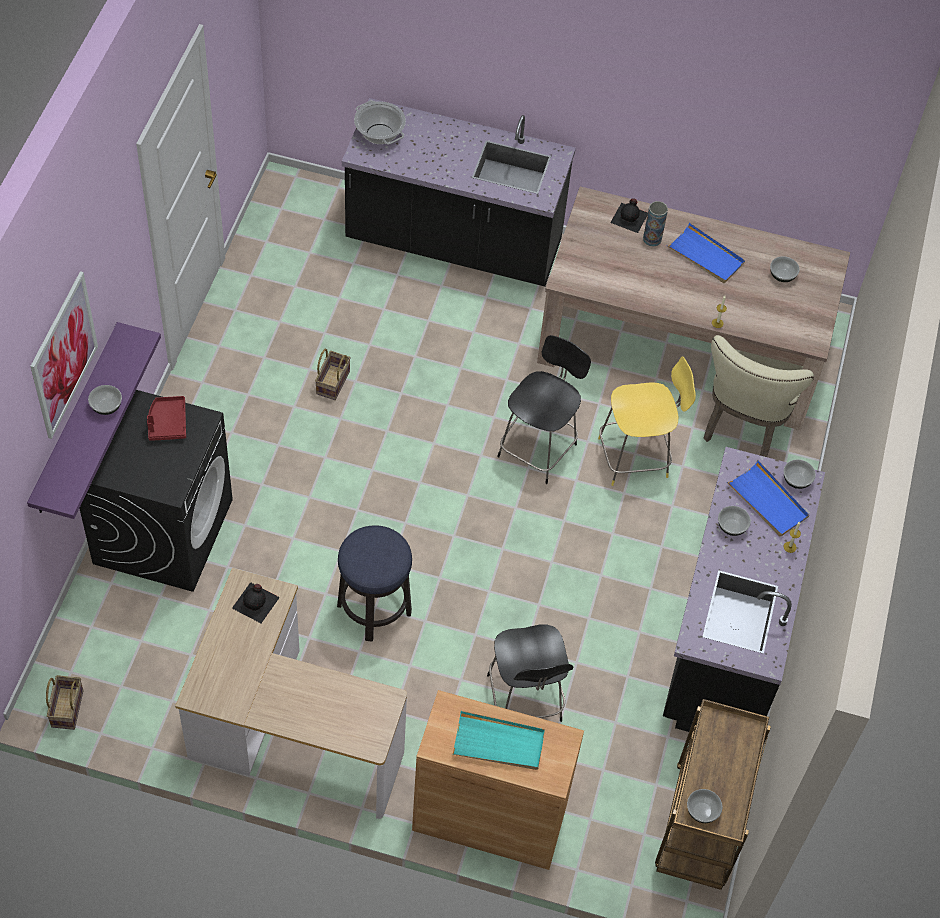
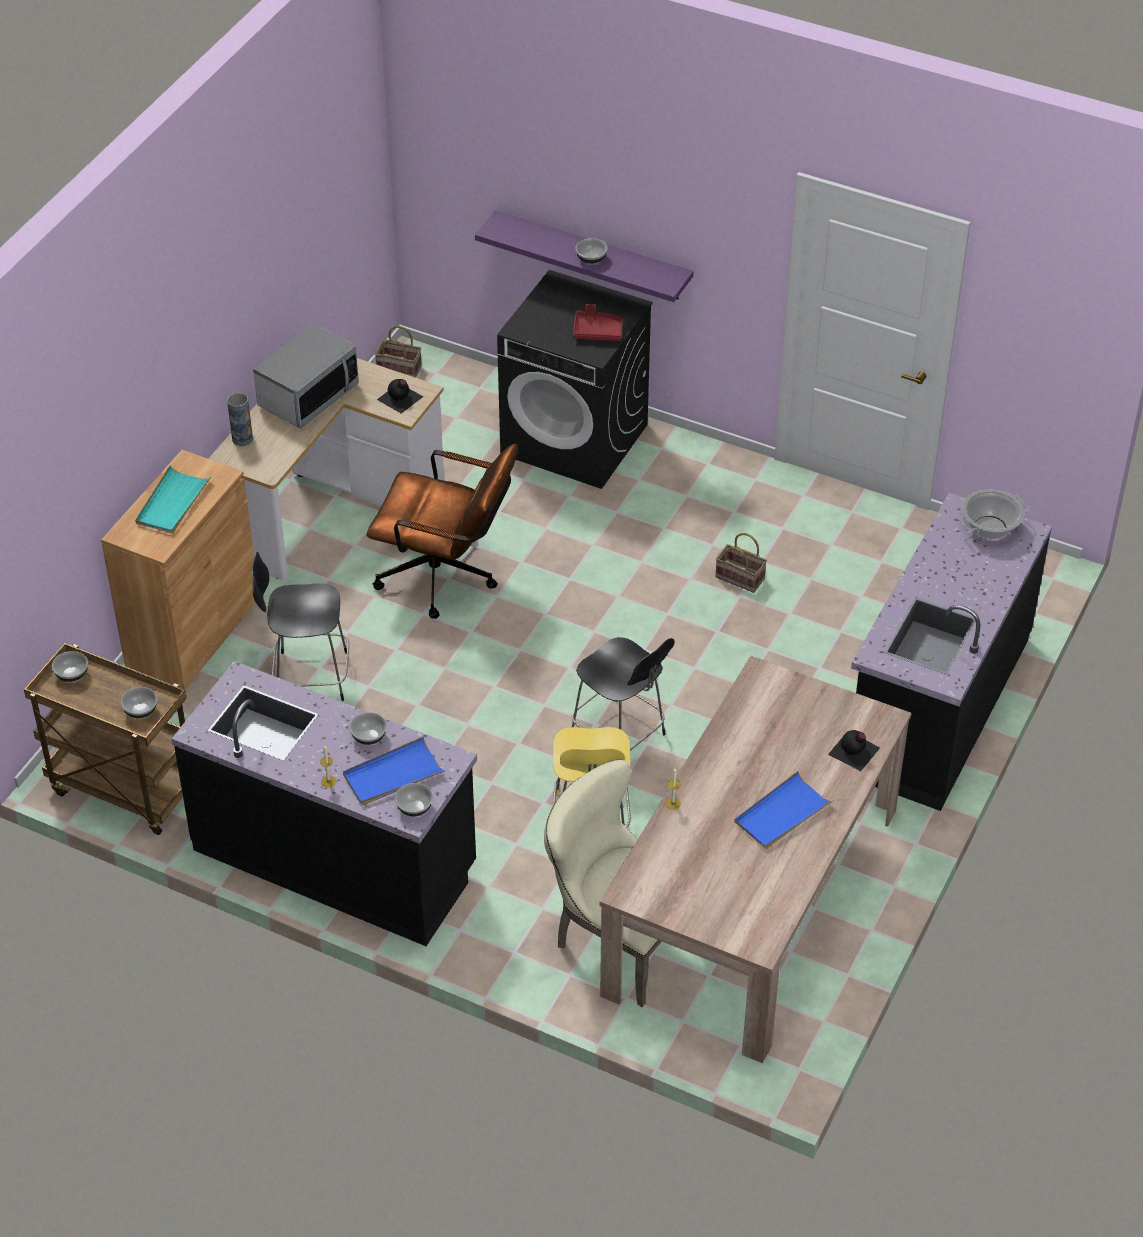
camera: 105 degrees right, 10 degrees down
(64, 355) = (597, 176): picture -> none
(264, 688) = (308, 396): none -> microwave
(374, 608) = (447, 578): stool -> brown office chair
(652, 239) = (816, 766): vase -> vase (242, 439)
(782, 275) = (740, 886): bowl -> bowl (141, 710)

